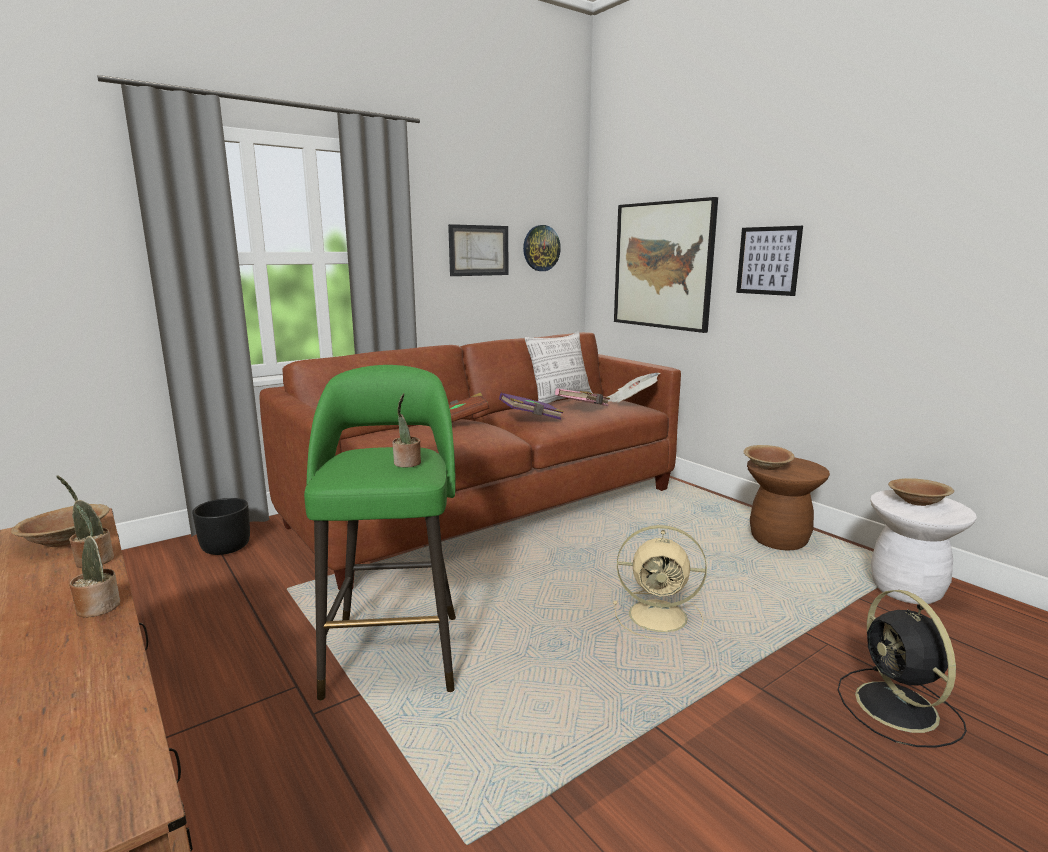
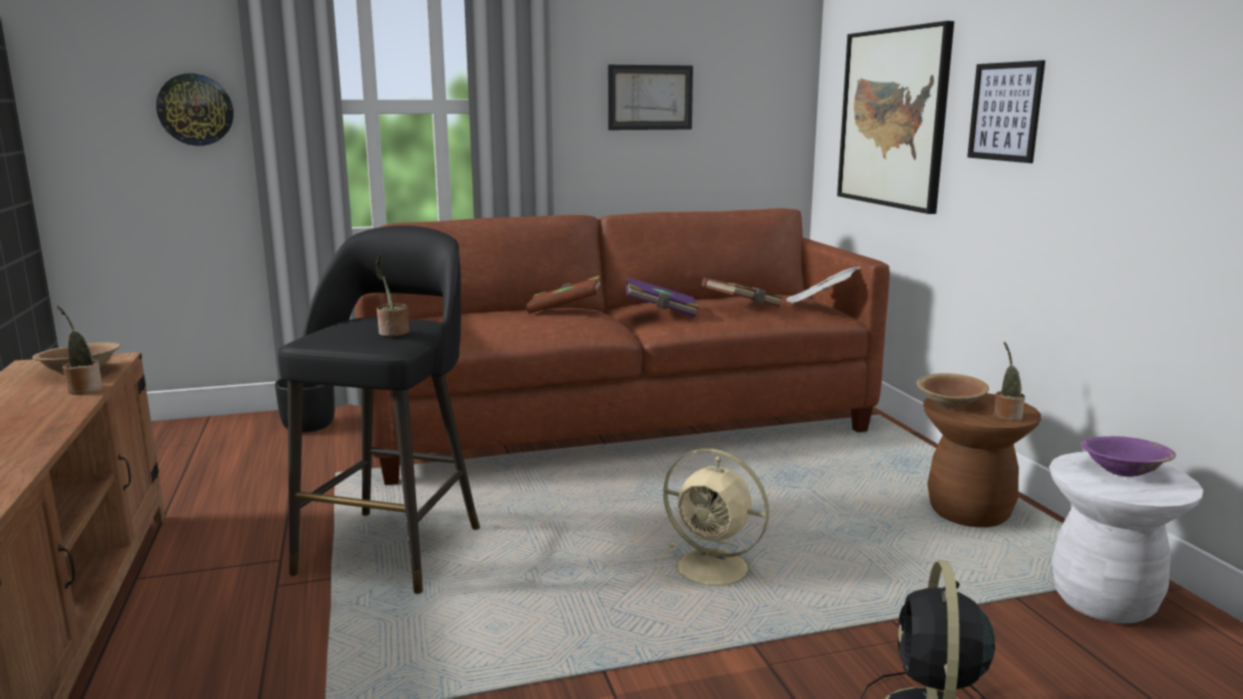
camera: 20 degrees right, 0 degrees up
(98, 605) = (53, 421): potted plant -> potted plant (1006, 416)
(394, 651) = (393, 547): green stool -> black stool
(541, 248) = (743, 94): wall clock -> wall clock (195, 109)
(560, 400) = (729, 296): pillow -> none
(583, 408) = (742, 307): pink book -> brown book
(917, 502) = (1123, 471): brown bowl -> purple bowl

